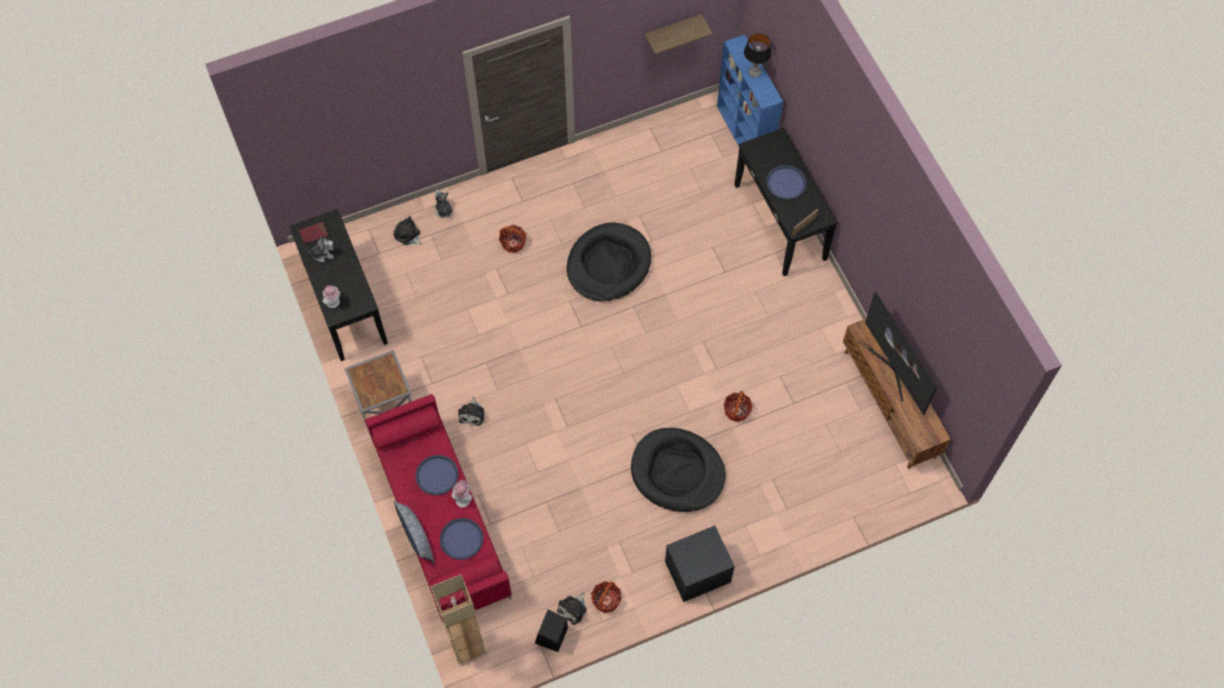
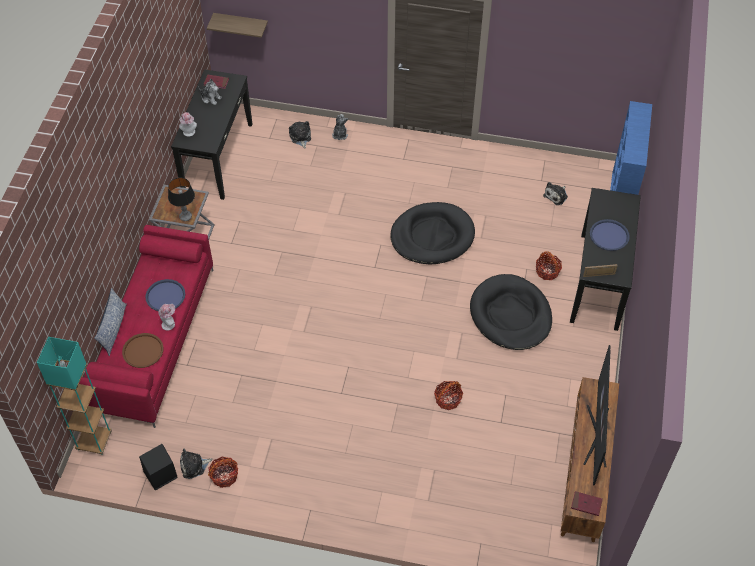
camera: 35 degrees right, 10 degrees down
(461, 539) = (143, 351): blue tray -> brown tray
(467, 646) = (94, 441): beige floor lamp -> turquoise floor lamp
(472, 413) = (241, 280): plush toy -> plush toy (556, 196)
(513, 243) = (372, 182): basket -> basket (547, 271)
(672, 31) = (588, 68): shelf -> shelf (241, 24)
(677, 472) = (361, 416): black dog bed -> black dog bed (510, 315)
(697, 573) = (313, 502): black nightstand -> none
(754, 72) = (638, 134): table lamp -> table lamp (185, 217)
(927, 434) = (586, 504): none -> red book

